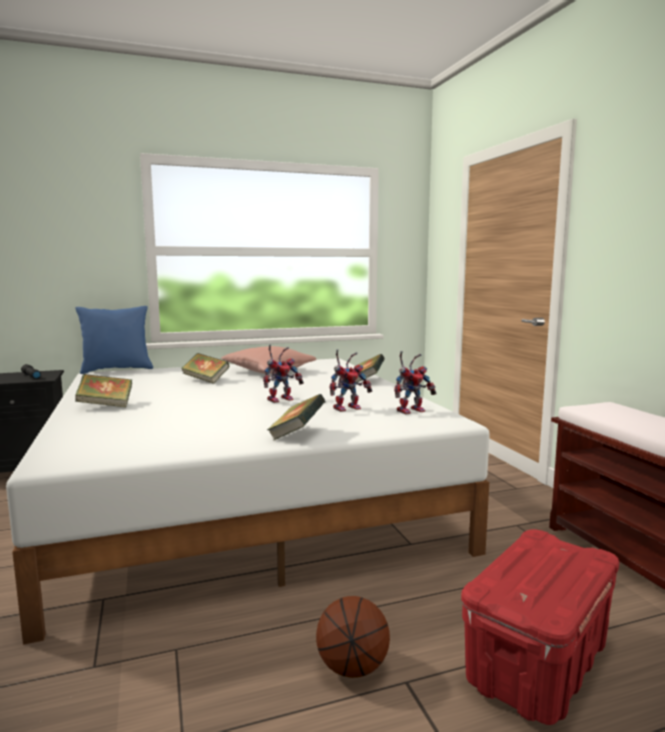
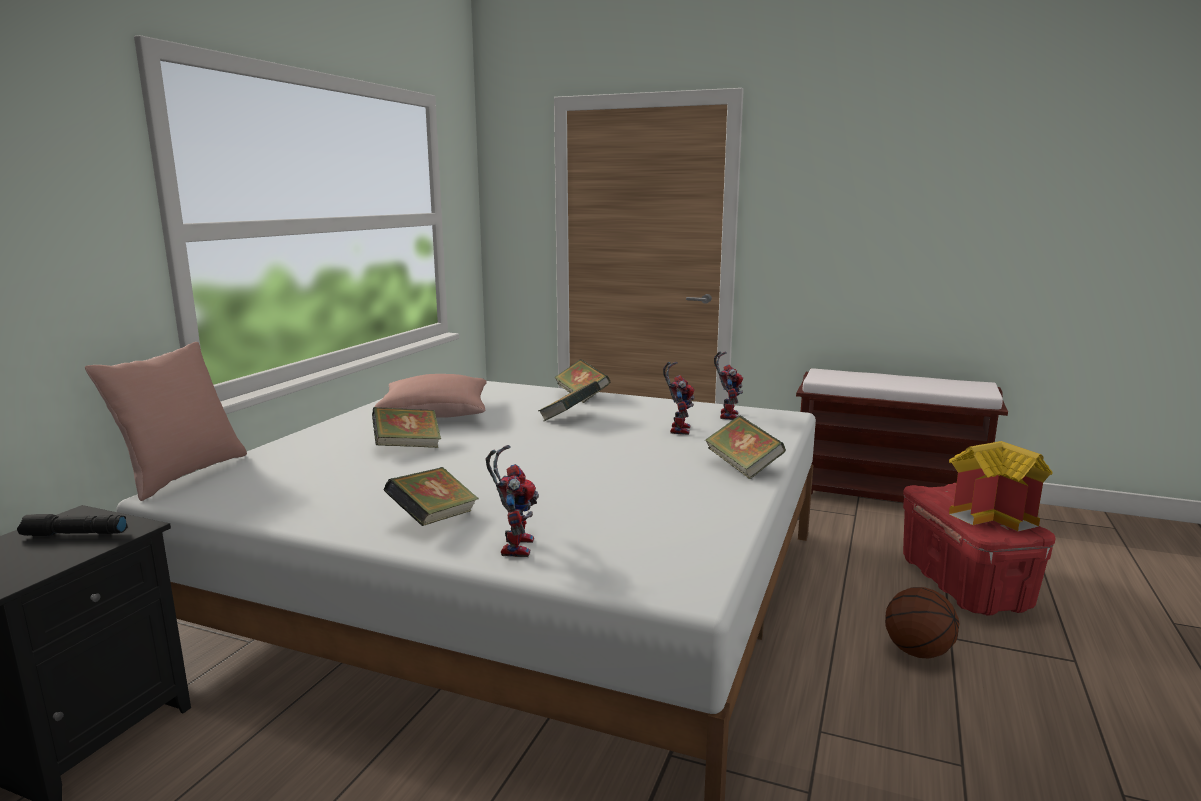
camera: 50 degrees left, 5 degrees up
(117, 370) = (182, 475): blue pillow -> pink pillow
(281, 399) = (590, 440): toy robot -> toy robot (514, 545)
(316, 388) = (569, 418): none -> book
(539, 585) = (994, 516): none -> toy house

